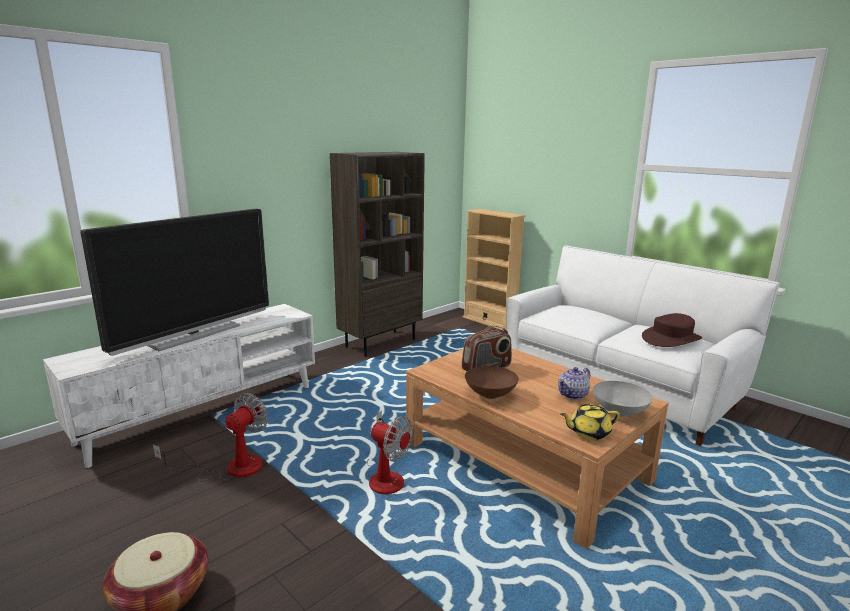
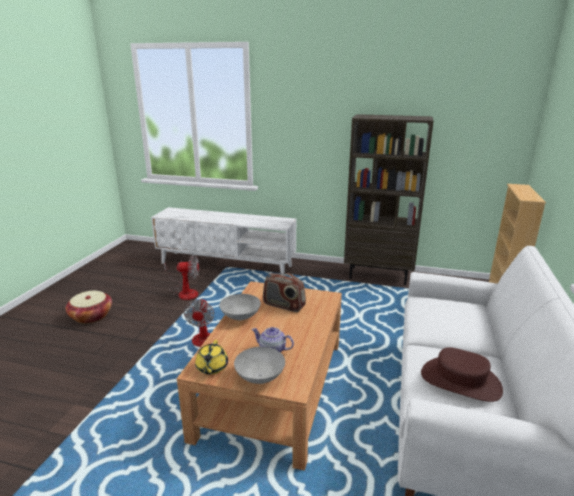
camera: 60 degrees right, 5 degrees up
(194, 334) = (223, 217): television -> none
(489, 394) = (241, 316): brown bowl -> grey bowl
(588, 433) = (211, 368): yellow teapot -> yellow teapot turned 135 degrees counterclockwise

